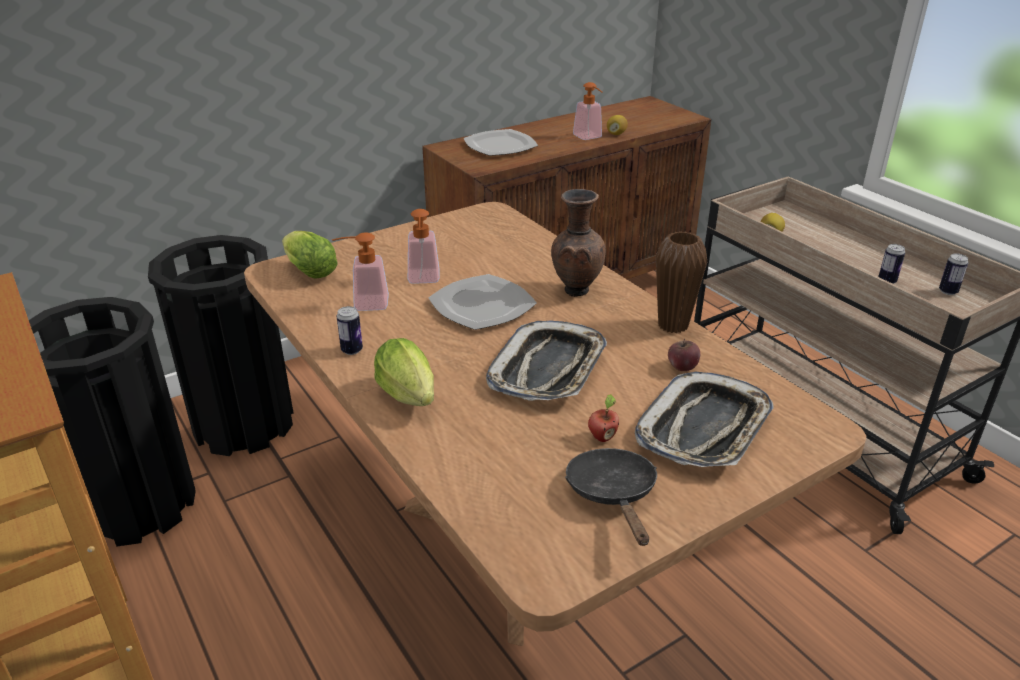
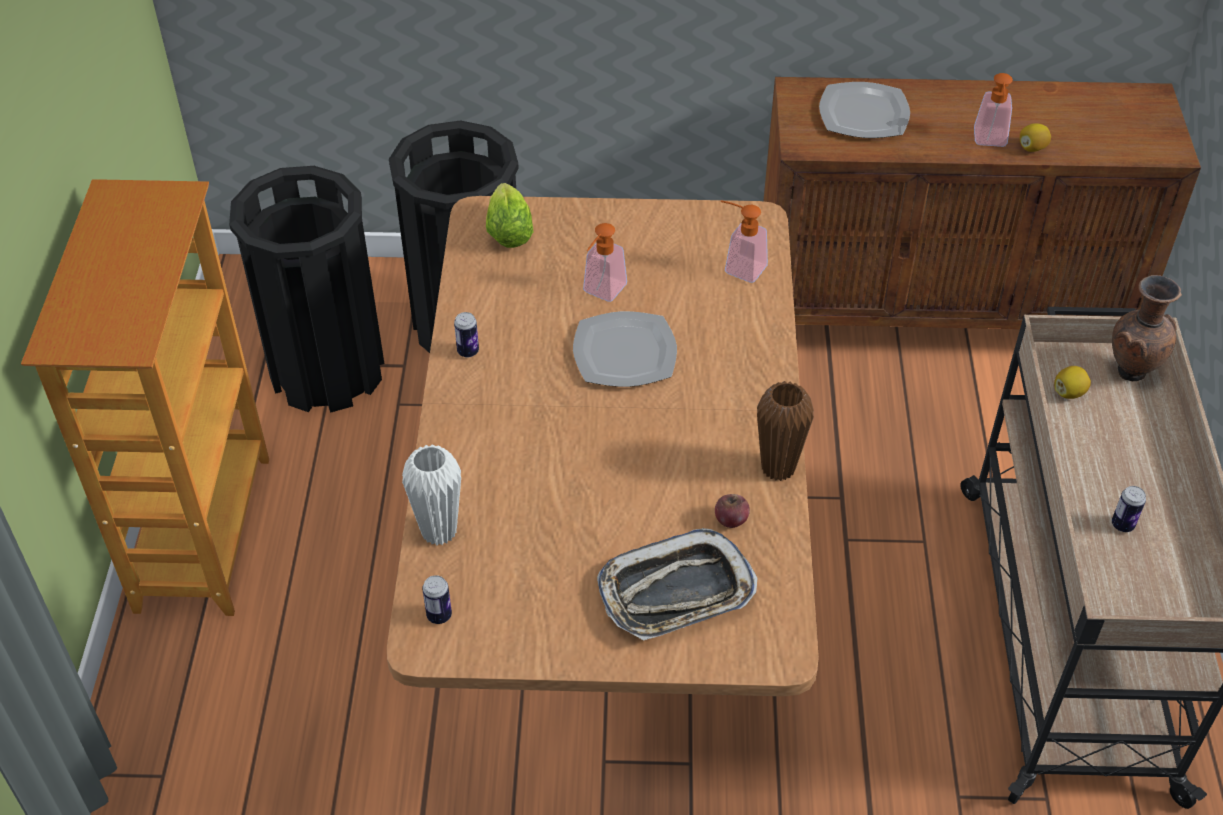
camera: 35 degrees right, 15 degrees up
(364, 303) = (523, 298): soap dispenser -> soap dispenser (739, 266)
(410, 398) = (470, 430): lettuce -> none
(461, 480) = (439, 531): none -> white vase
(548, 369) = (610, 459): tray -> none
(575, 290) = (731, 376): brown vase -> brown vase (1130, 370)
(602, 437) = (583, 552): apple -> none
(613, 494) = (537, 609): black frying pan -> none
(948, 291) = (1178, 575): can -> can (439, 615)

